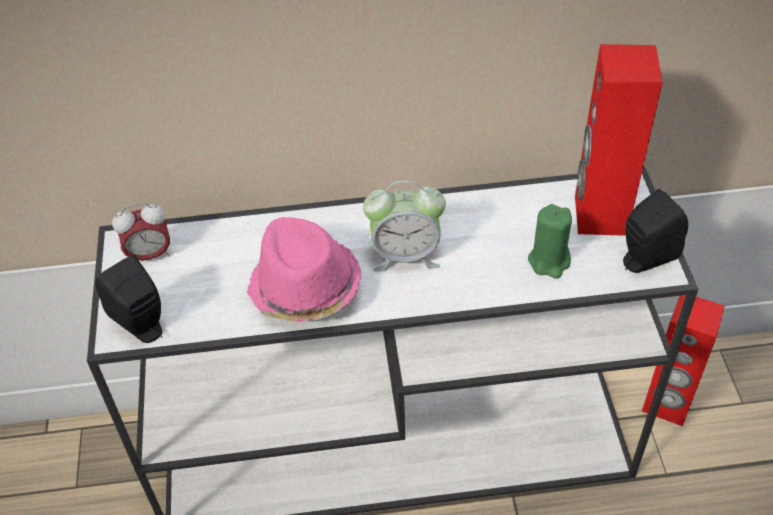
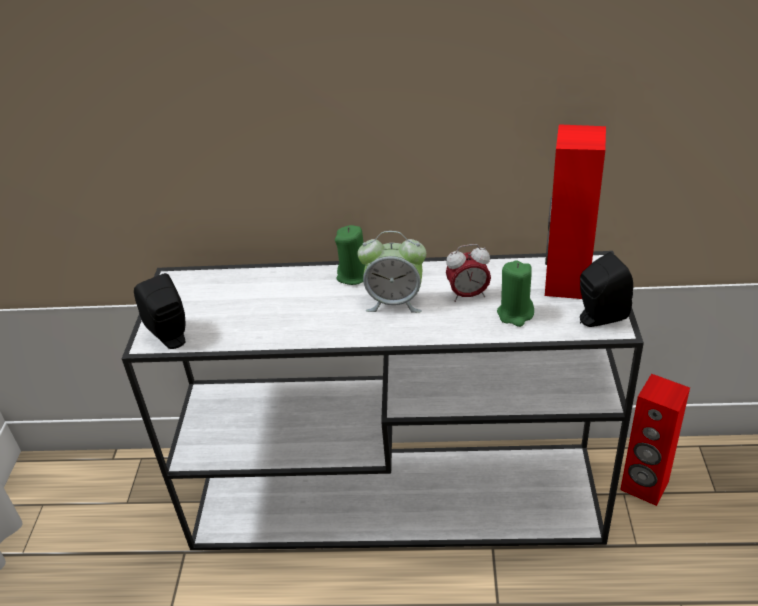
camera: 10 degrees right, 10 degrees down
(150, 255) = (190, 289): alarm clock -> alarm clock (468, 295)
(304, 288) = (306, 319): pink hat -> none
(349, 221) = (354, 275): none -> green candle

